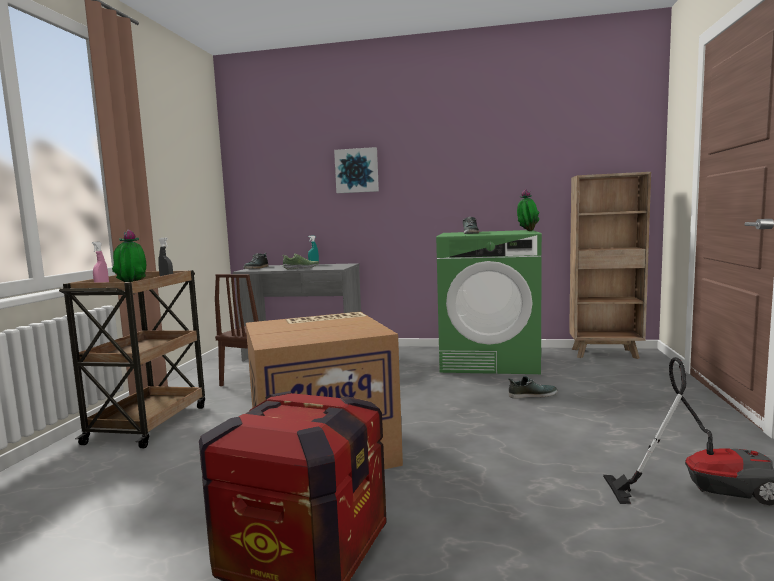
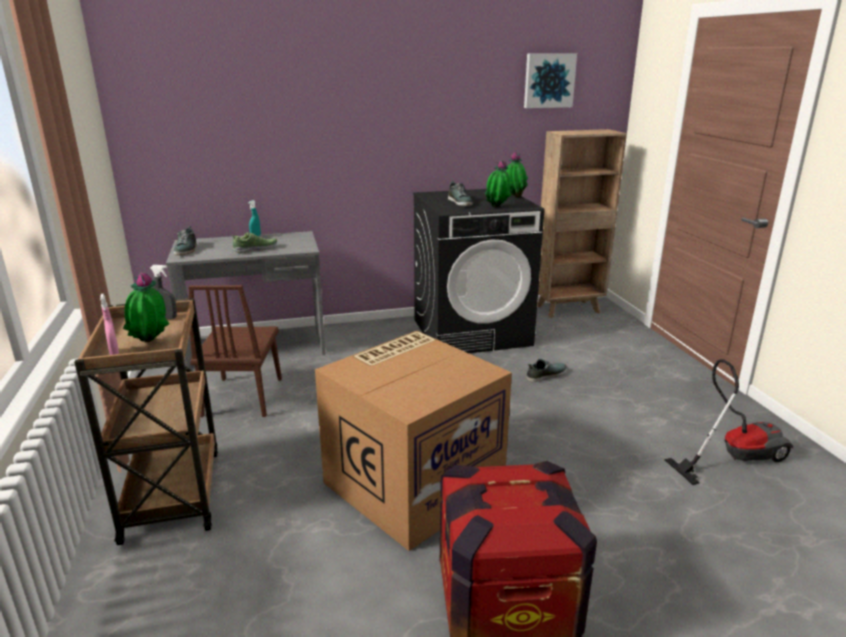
camera: 25 degrees left, 15 degrees up
(357, 170) = (304, 114): picture -> picture (548, 80)
(489, 360) = (472, 332): green washing machine -> black washing machine
(496, 233) = (497, 207): none -> potted plant

